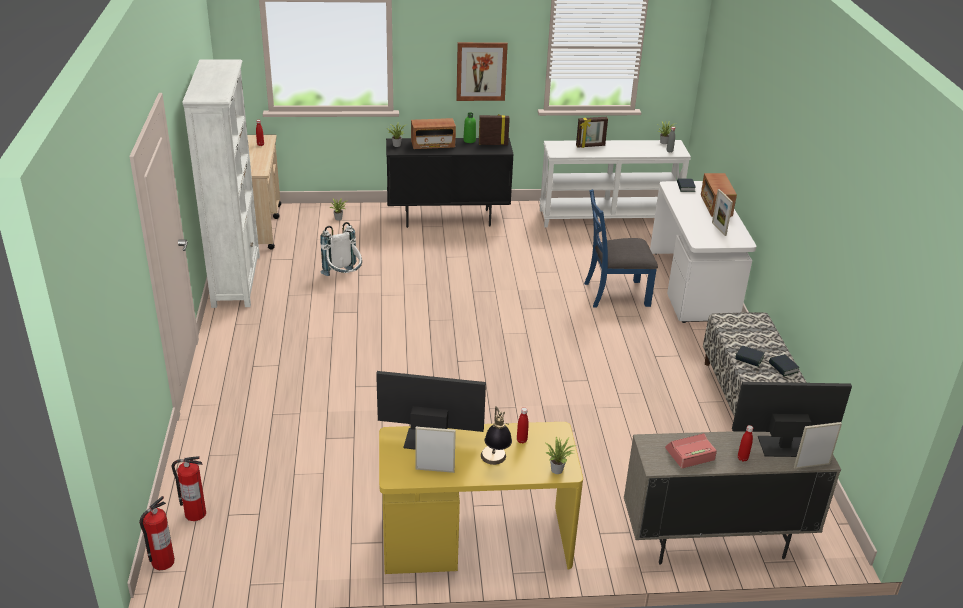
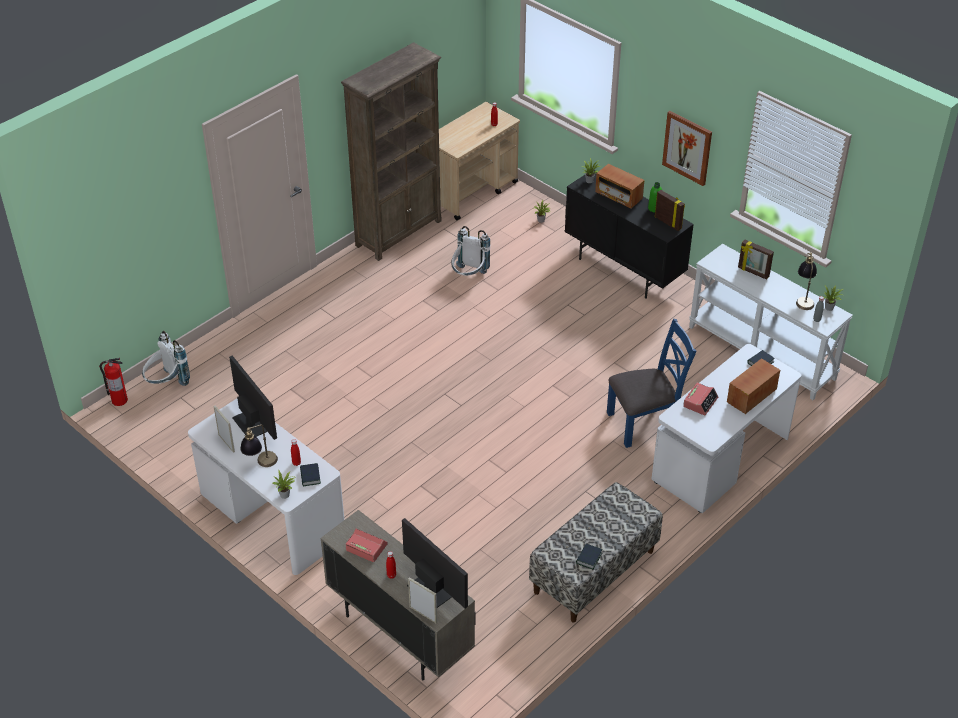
camera: 50 degrees right, 10 degrees up
(195, 513) = (167, 384): fire extinguisher -> white backpack
(236, 280) = (399, 233): white bookcase -> brown bookcase
(474, 542) = (271, 517): yellow desk -> white desk
(615, 294) = (644, 422): blue chair -> blue chair turned 120 degrees clockwise
(642, 145) = (804, 298): none -> table lamp
(697, 225) = (700, 402): none -> alarm clock
(719, 229) = (712, 417): picture frame -> none
(749, 358) = (577, 533): book -> book (310, 476)

